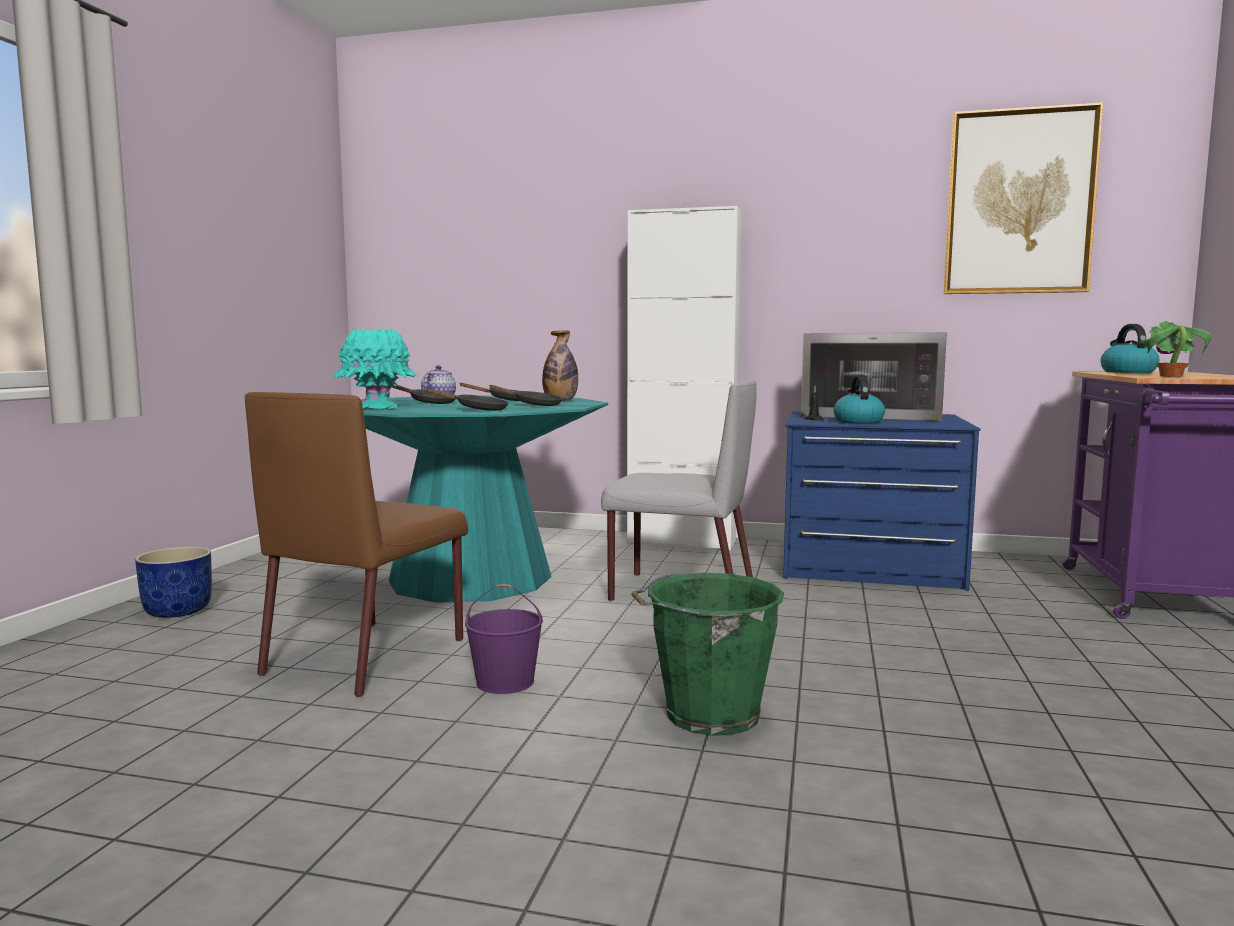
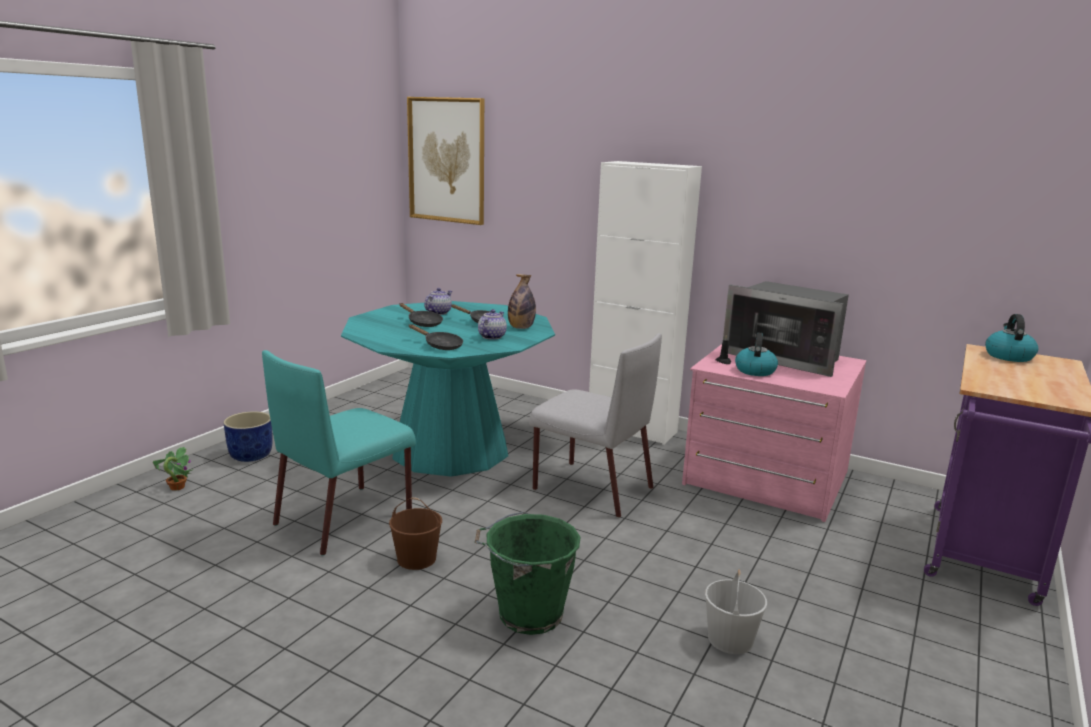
camera: 15 degrees right, 10 degrees up
(368, 655) = (346, 518): brown chair -> turquoise chair
(377, 408) = (377, 333): turquoise vase -> none
(506, 682) = (417, 558): purple bucket -> brown bucket
(533, 405) = (491, 337): black frying pan -> teapot
(869, 565) = (765, 479): blue dresser -> pink dresser
(982, 701) = (730, 639): none -> white bucket
(1019, 202) = (949, 179): picture -> picture (447, 160)
(1170, 376) = (1004, 386): potted plant -> potted plant (176, 487)

